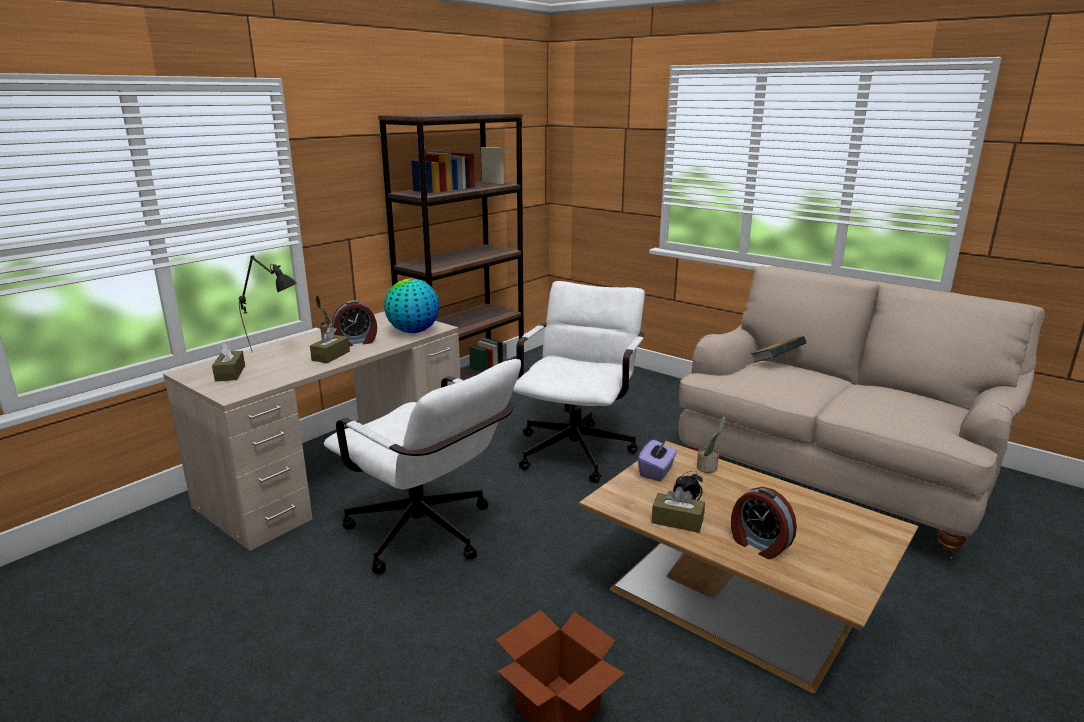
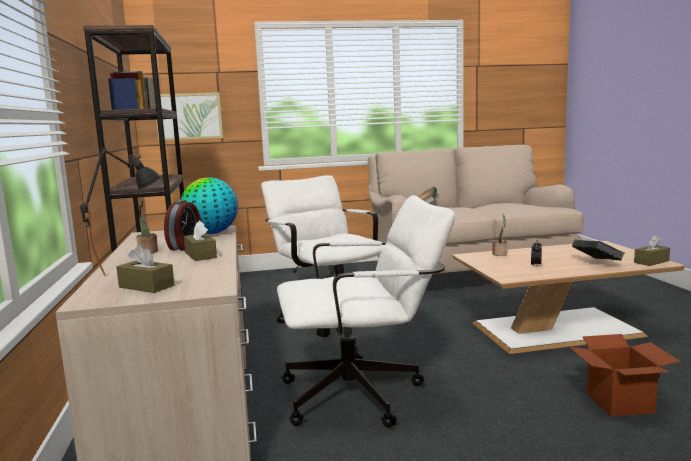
camera: 50 degrees left, 10 degrees down
(593, 178) = (189, 116): none -> picture
(656, 472) = (489, 263): purple tissue box -> none
(677, 521) = (553, 270): brown tissue box -> brown tissue box (651, 262)
(758, 545) = (596, 263): alarm clock -> book

